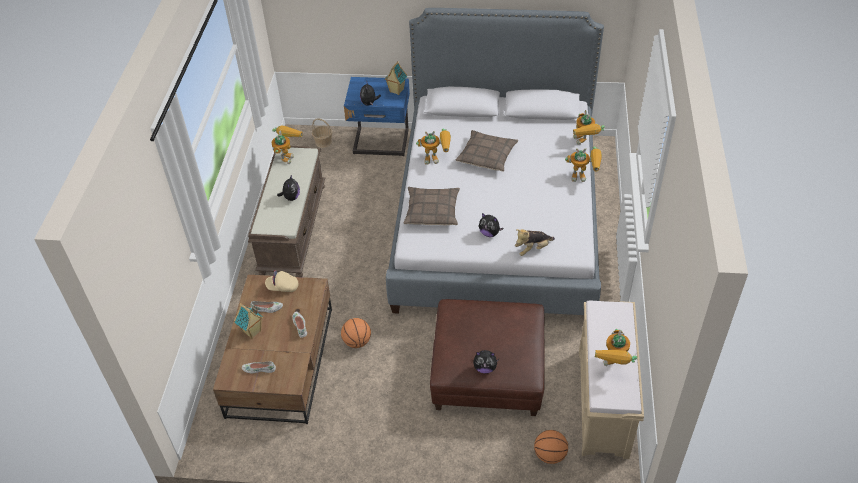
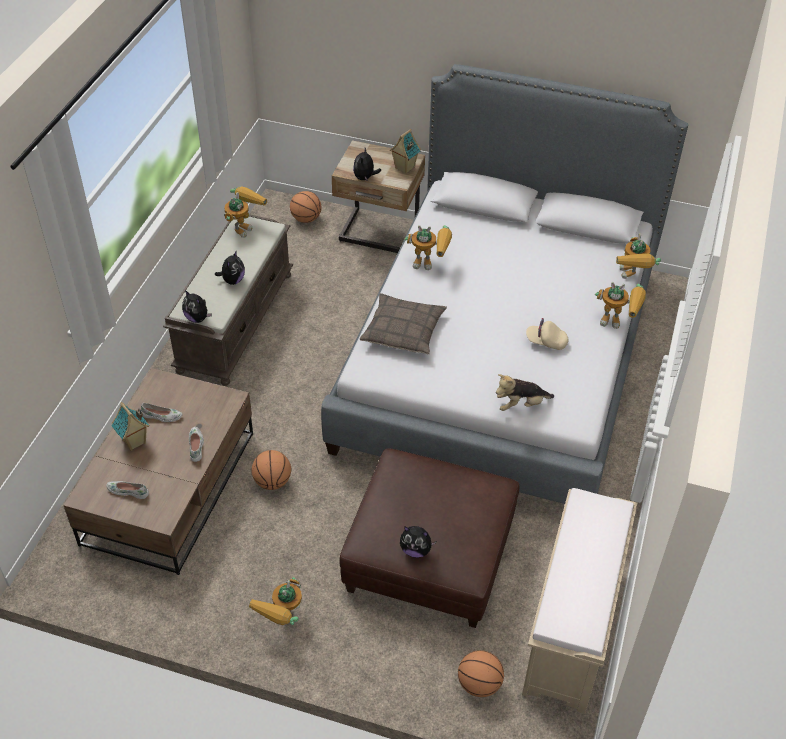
camera: 10 degrees right, 0 degrees up
(282, 287) = (189, 392): beige cap -> beige cap (546, 342)
(323, 142) = (306, 219): basket -> basketball
(381, 143) = (378, 233): blue nightstand -> beige nightstand
(487, 156) = (497, 272): pillow -> none
(489, 233) = (469, 373): plush toy -> plush toy (197, 318)
(613, 366) = (581, 583): toy robot -> toy robot (283, 622)

